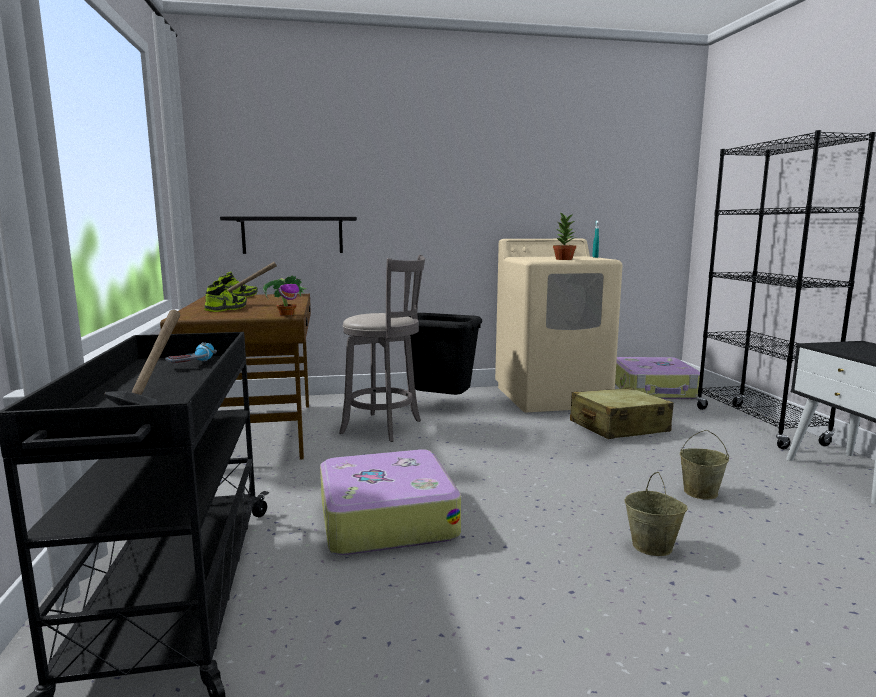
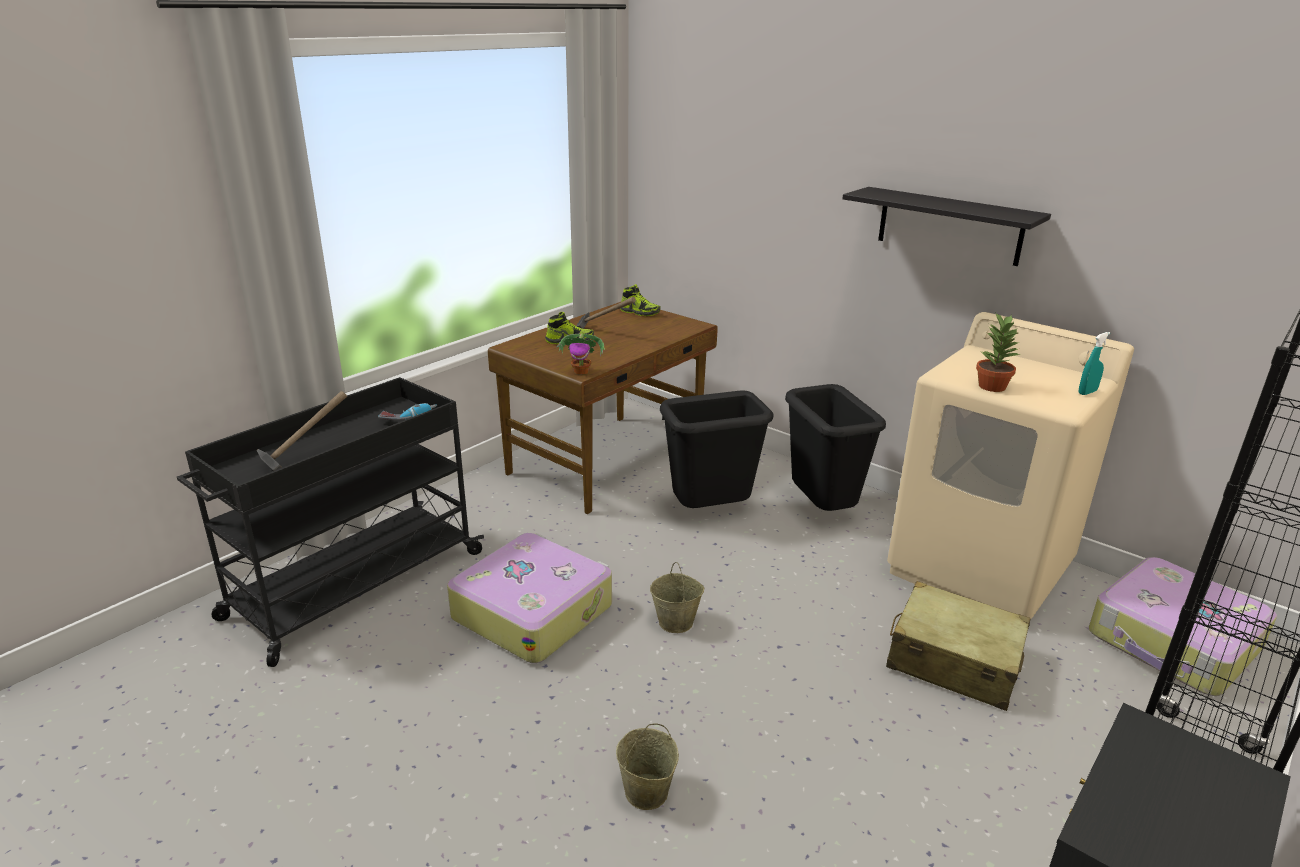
camera: 50 degrees right, 15 degrees up
(292, 235) = (727, 246): black shelf -> black shelf (949, 226)
(385, 427) = (709, 514): grey stool -> black trash can
(700, 492) = (829, 794): beige bucket -> beige bucket (676, 622)

